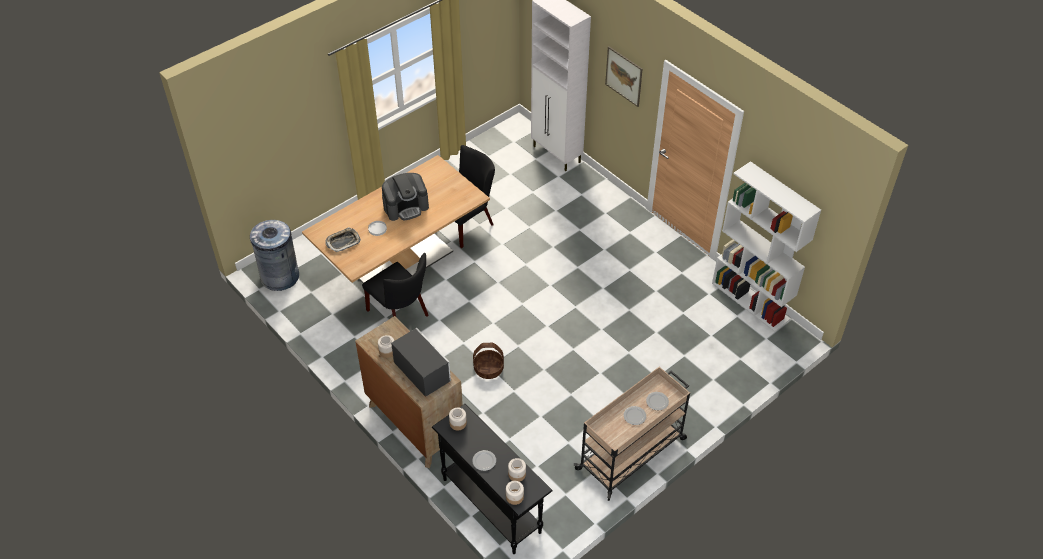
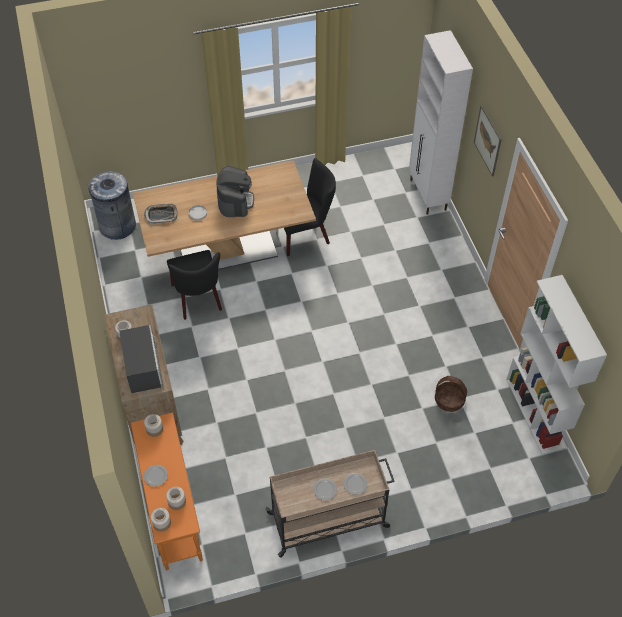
camera: 25 degrees right, 5 degrees up
(406, 207) = (235, 201): coffee machine -> coffee machine turned 90 degrees counterclockwise
(488, 369) = (245, 382): basket -> basket (449, 400)
(491, 505) = (173, 514): black console table -> orange console table

